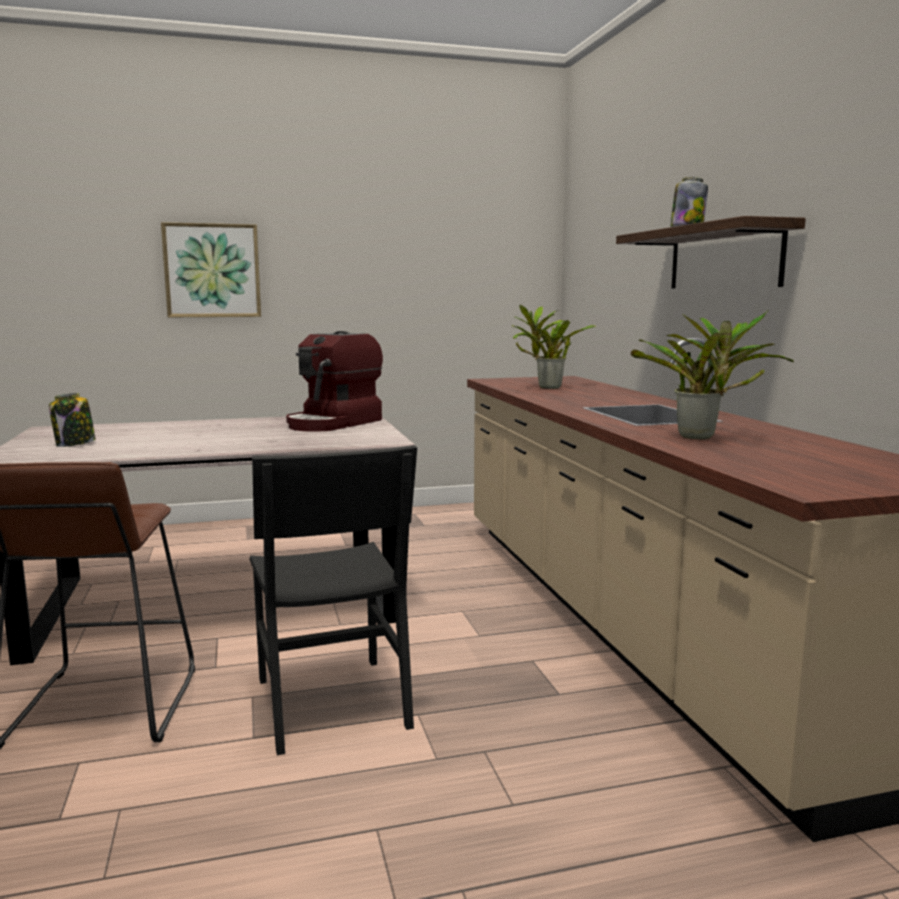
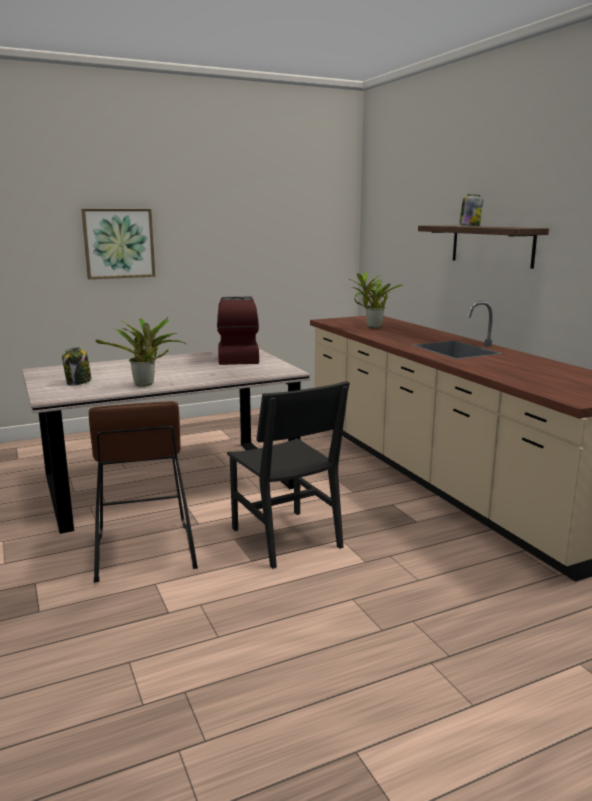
camera: 10 degrees left, 5 degrees up
(334, 423) = (237, 357): coffee machine -> coffee machine turned 150 degrees clockwise
(701, 437) = (500, 367): potted plant -> potted plant (146, 385)

